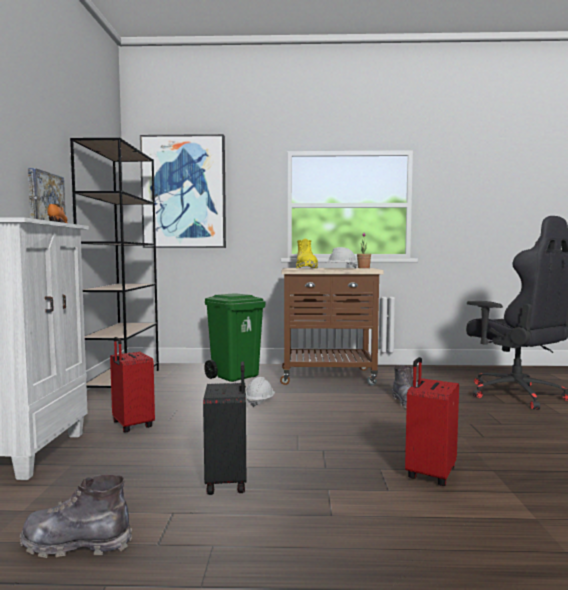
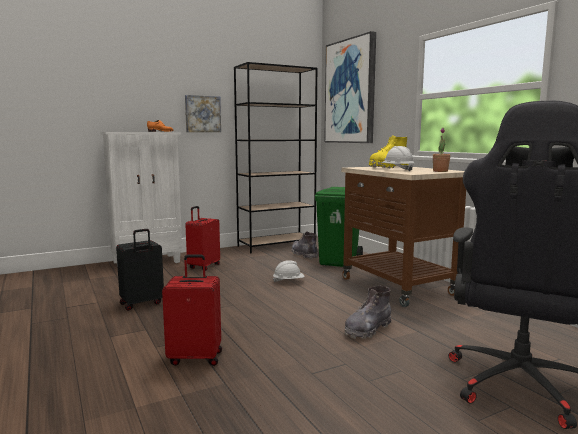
camera: 60 degrees right, 5 degrees up
(77, 544) = (63, 294): grey boot -> grey boot (304, 255)

